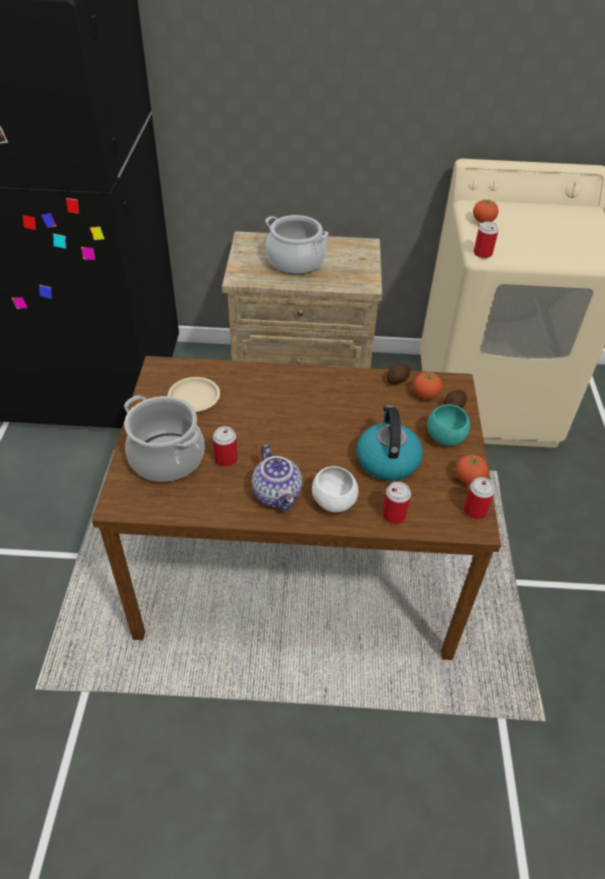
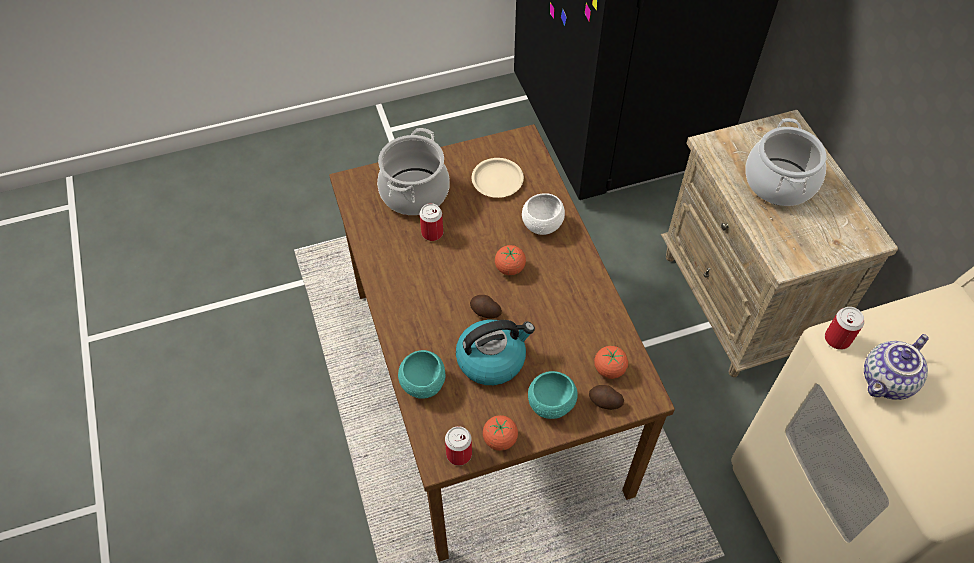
camera: 70 degrees right, 10 degrees up
(278, 494) = (408, 285): teapot -> teapot (887, 382)
(333, 502) = (418, 330): white bowl -> white bowl (542, 225)
(394, 515) = (423, 384): can -> turquoise bowl
(398, 380) = (619, 337): potato -> potato (485, 312)
(483, 222) = (921, 324): tomato -> tomato (509, 268)

